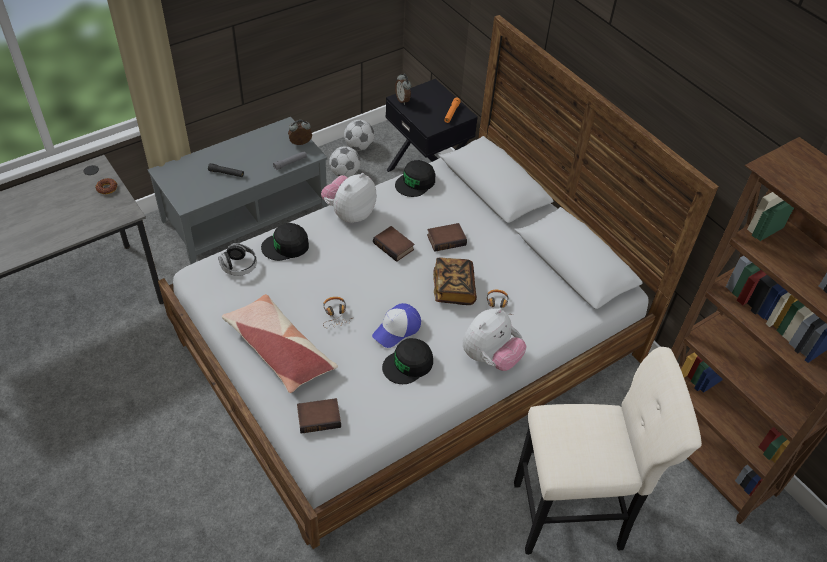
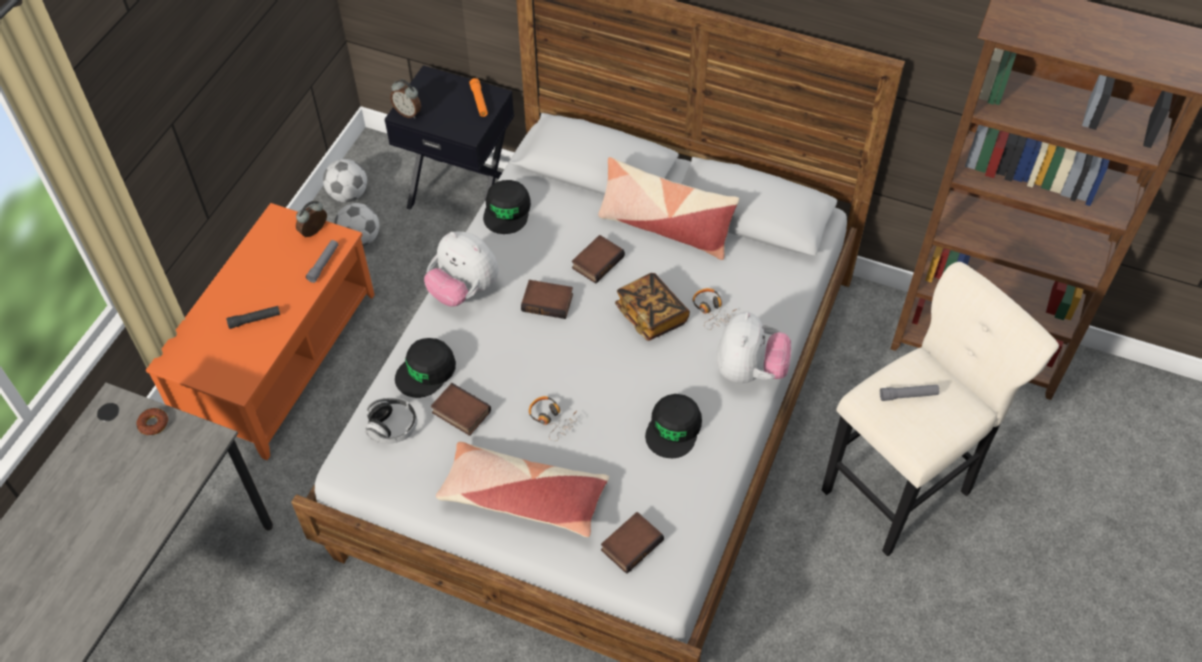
camera: 30 degrees left, 5 degrees up
(246, 215) = (281, 358): grey coffee table -> orange coffee table
(284, 279) = (459, 412): none -> book
(349, 214) = (464, 290): plush toy -> plush toy turned 60 degrees counterclockwise
(397, 329) = (630, 396): cap -> none
(509, 241) = (665, 227): none -> pillow
(581, 430) = (908, 395): none -> grey flashlight

